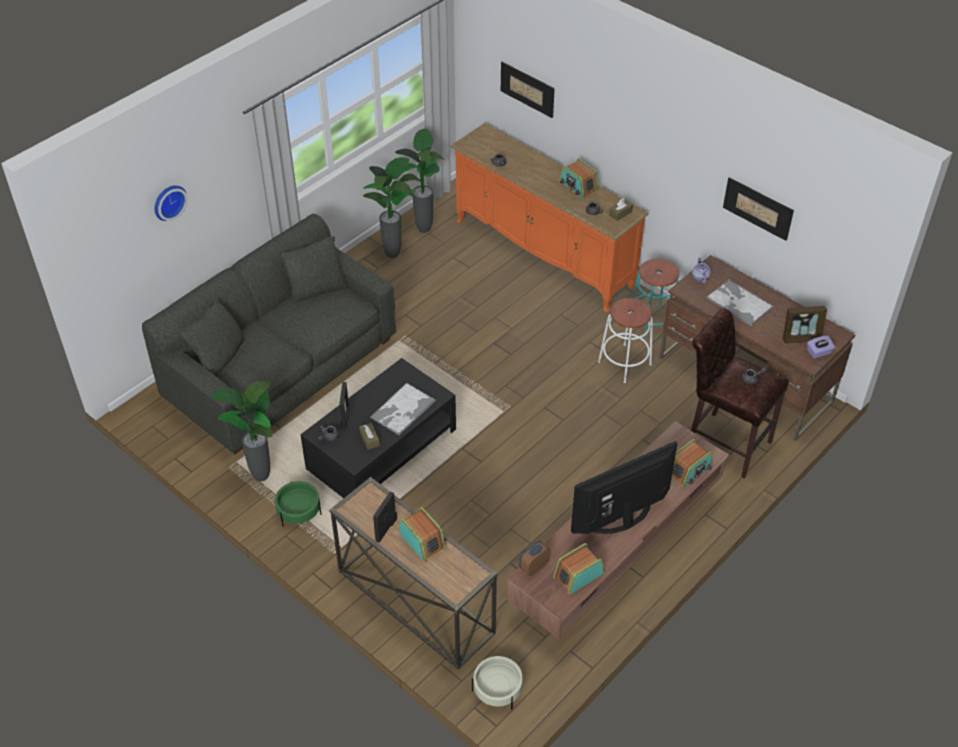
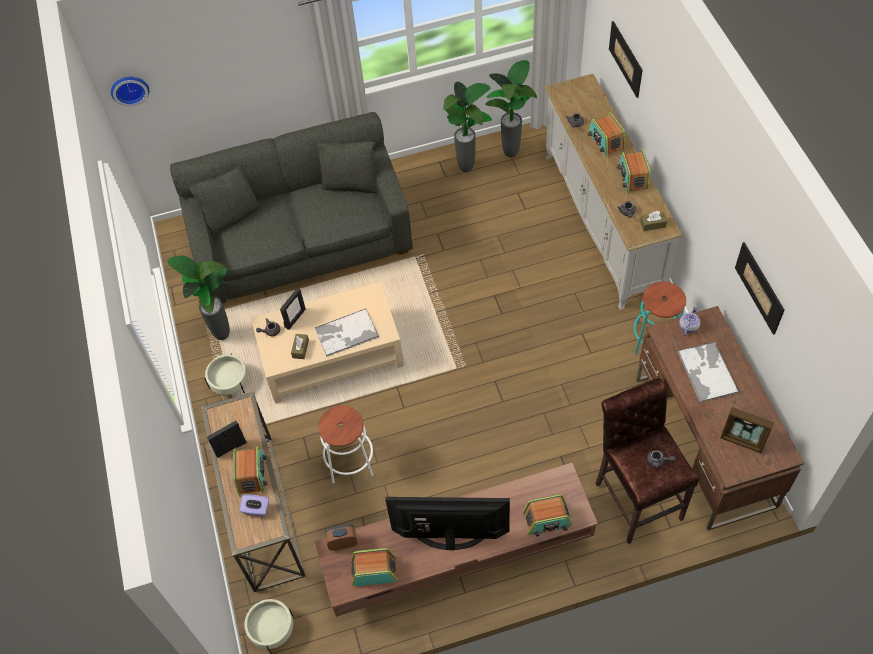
camera: 35 degrees right, 10 degrees up
(168, 201) = (214, 65): wall clock -> wall clock (129, 88)
(299, 511) = (229, 382): green planter -> beige planter
(381, 449) = (331, 355): black coffee table -> beige coffee table
(535, 168) = (606, 141): none -> radio
(542, 254) = (601, 223): orange cabinet -> grey cabinet
(624, 363) = (599, 370): white stool -> white stool (350, 461)
(819, 352) = (749, 465): purple tissue box -> purple tissue box (256, 509)

